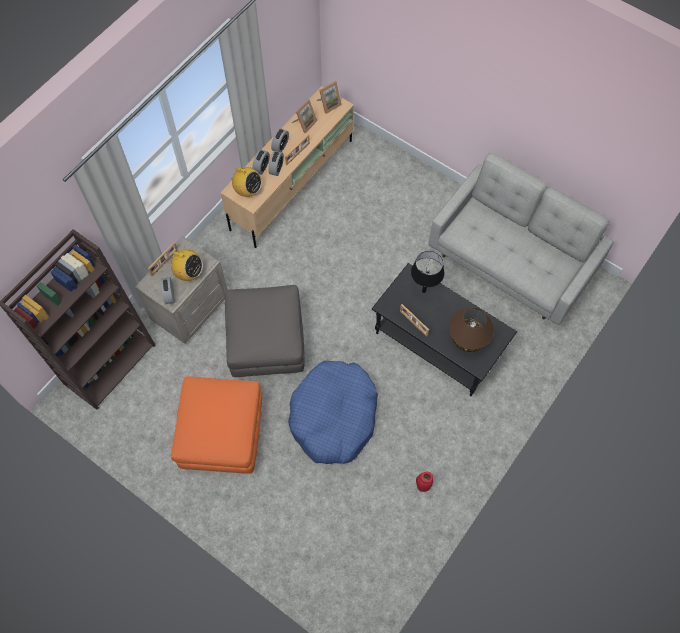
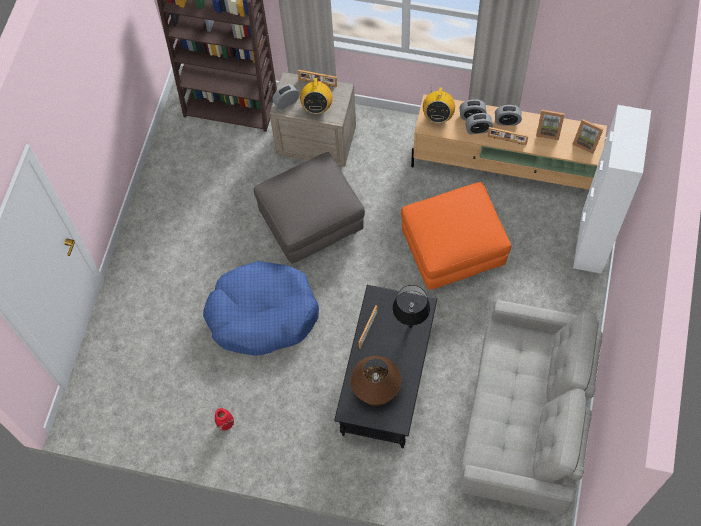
camera: 70 degrees right, 0 degrees up
(222, 435) = (202, 226): orange ottoman -> orange ottoman (453, 250)
(388, 157) = (591, 243): none -> white cabinet

